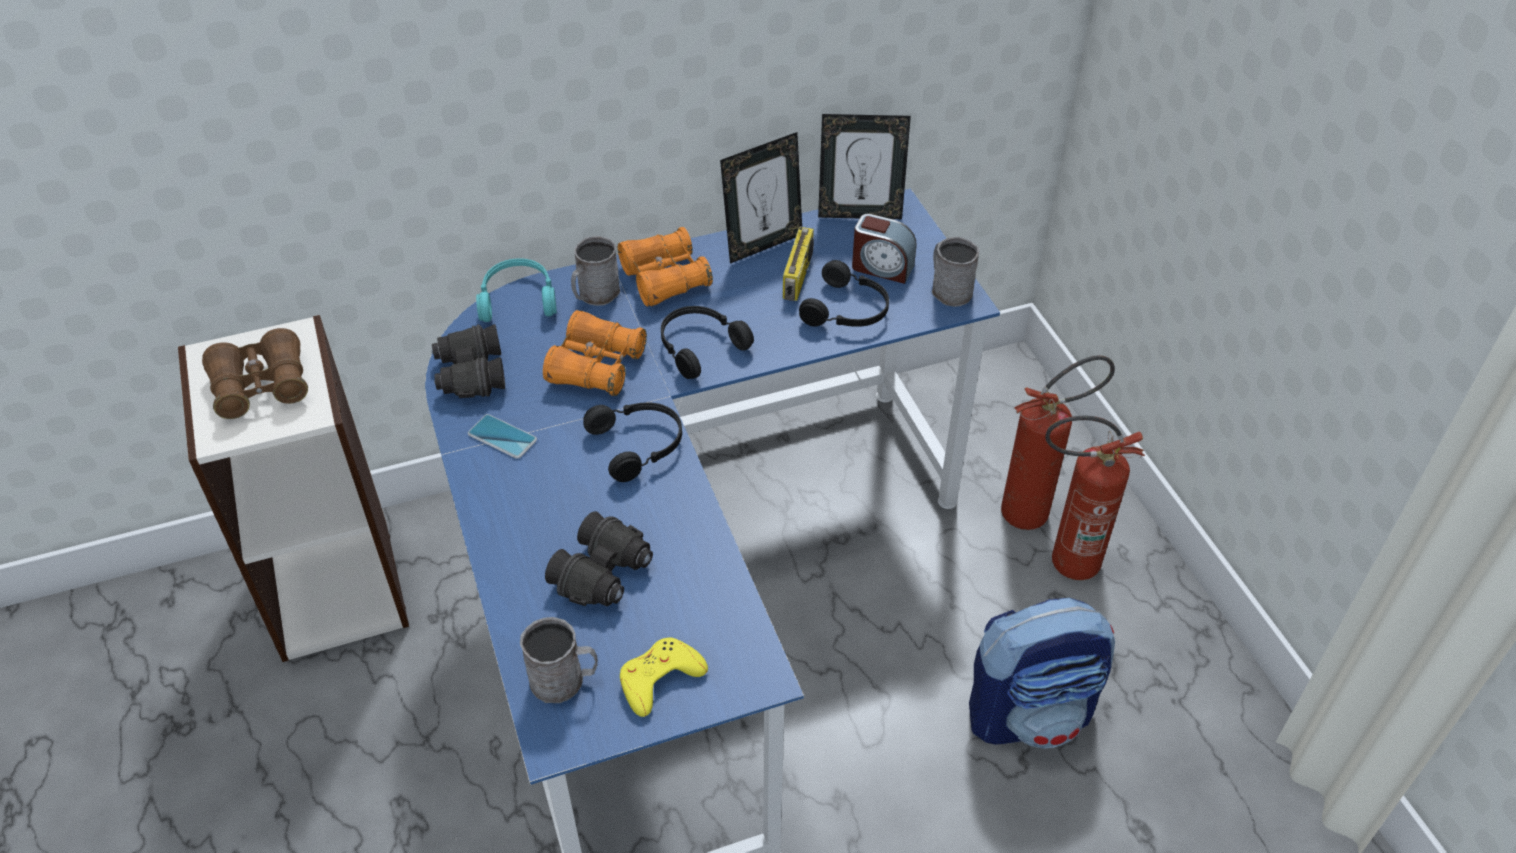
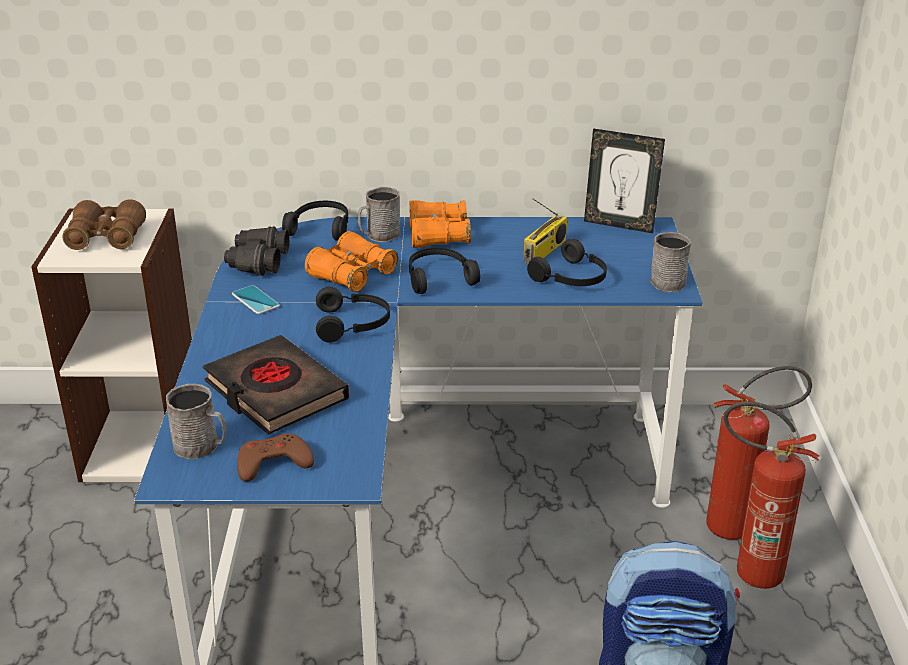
camera: 20 degrees right, 15 degrees down
(518, 298) = (321, 228): turquoise headphones -> black headphones
(604, 573) = (275, 392): black binoculars -> black book
(659, 679) = (273, 463): yellow game controller -> brown game controller
(762, 245) = (528, 229): picture frame -> none
(882, 267) = (617, 258): alarm clock -> none

